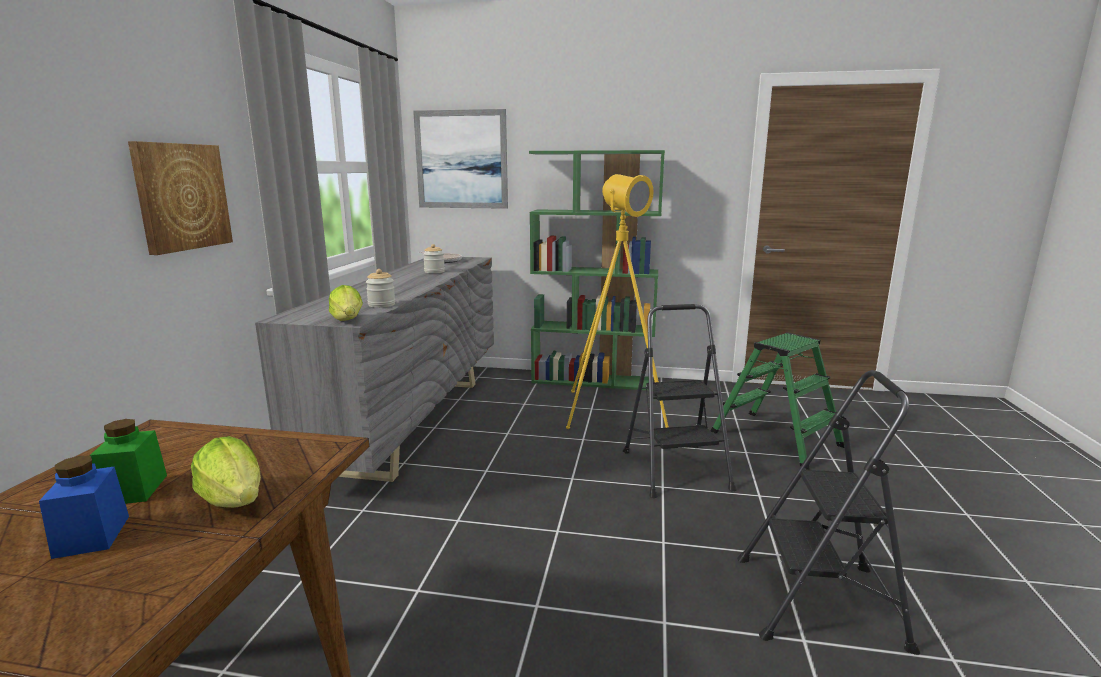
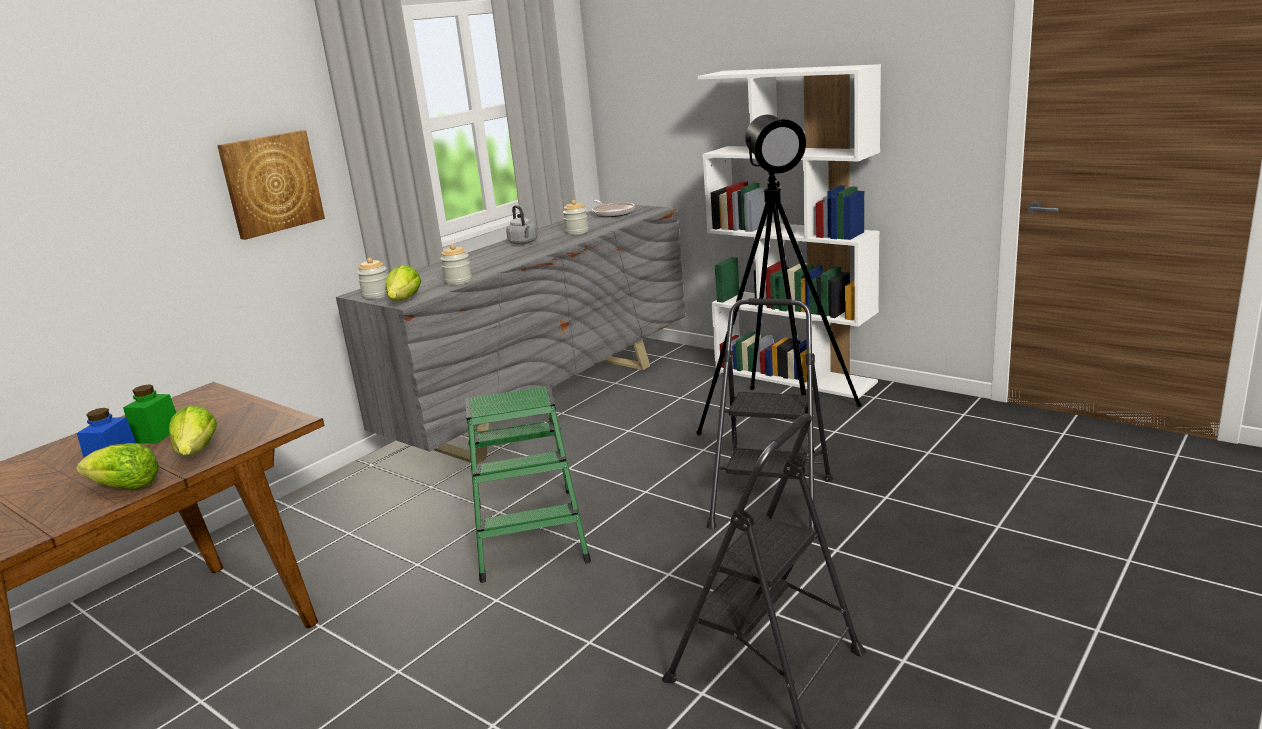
camera: 30 degrees right, 5 degrees up
(166, 570) = (126, 488): none -> lettuce
(306, 318) = (376, 295): none -> jar
(397, 279) = (524, 243): none -> grey kettle
(461, 160) = (645, 83): picture -> none
(593, 380) = (795, 376): green bookcase -> white bookcase
(616, 411) = (780, 421): yellow floor lamp -> black floor lamp
(775, 439) = (950, 487): green step ladder -> green step ladder (529, 531)

